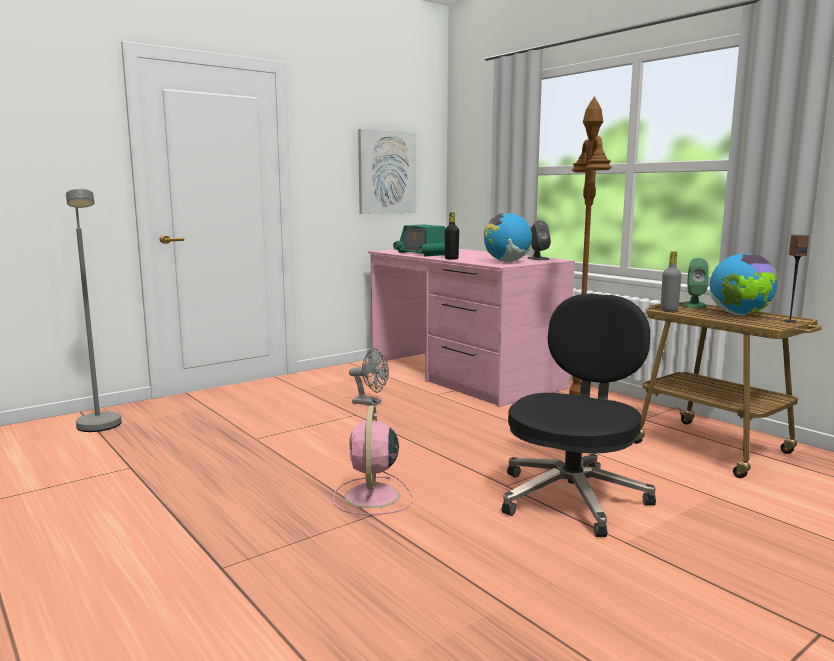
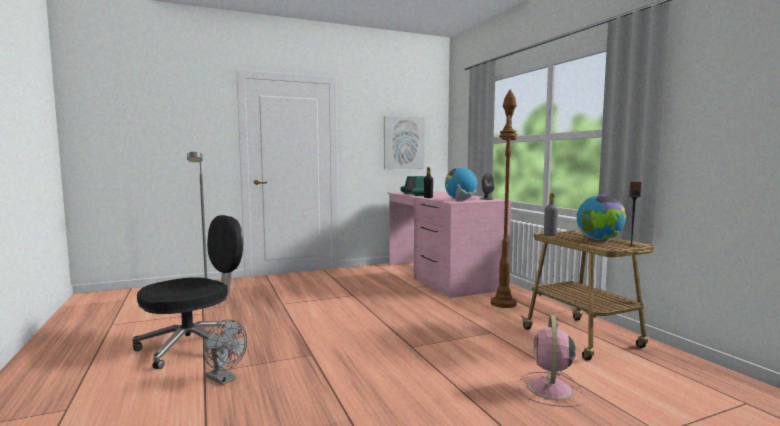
camera: 15 degrees right, 5 degrees down
(371, 403) = (368, 289): grey fan -> grey fan (224, 379)
(372, 497) = (321, 344): pink fan -> pink fan (550, 390)
(573, 497) = (450, 359): black office chair -> black office chair (193, 345)
(694, 305) = (574, 232): green speaker -> none

